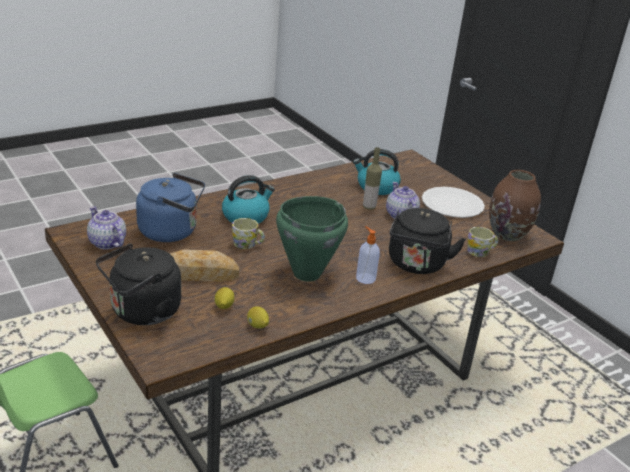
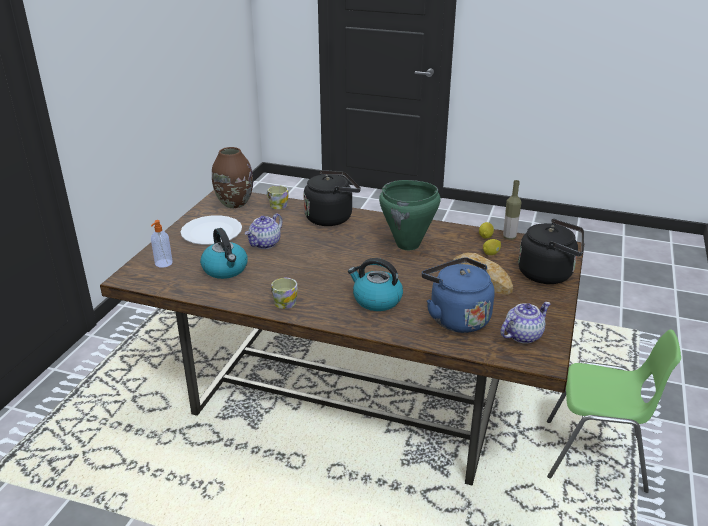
camera: 125 degrees left, 0 degrees up
(106, 242) = (523, 335): teapot -> teapot turned 135 degrees counterclockwise
(248, 244) = (413, 279): mug -> mug (284, 301)
(365, 278) = (377, 226): soap dispenser -> soap dispenser (163, 263)
(369, 207) = (271, 259): bottle -> bottle (509, 237)

